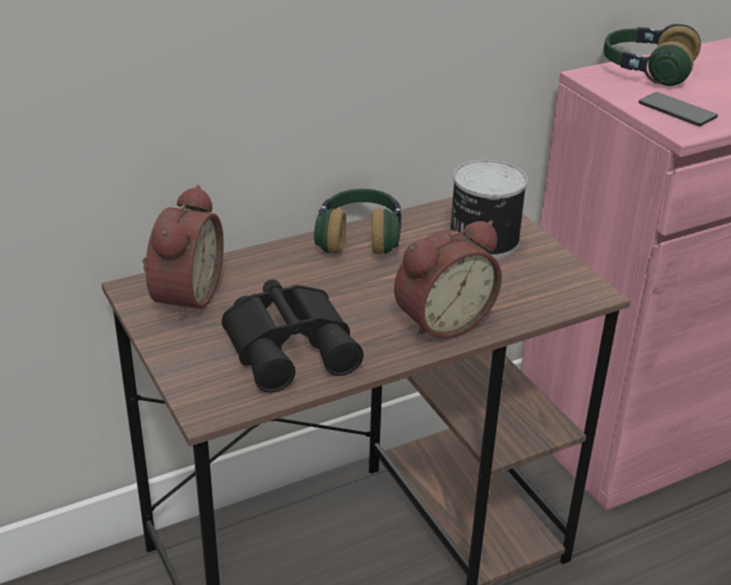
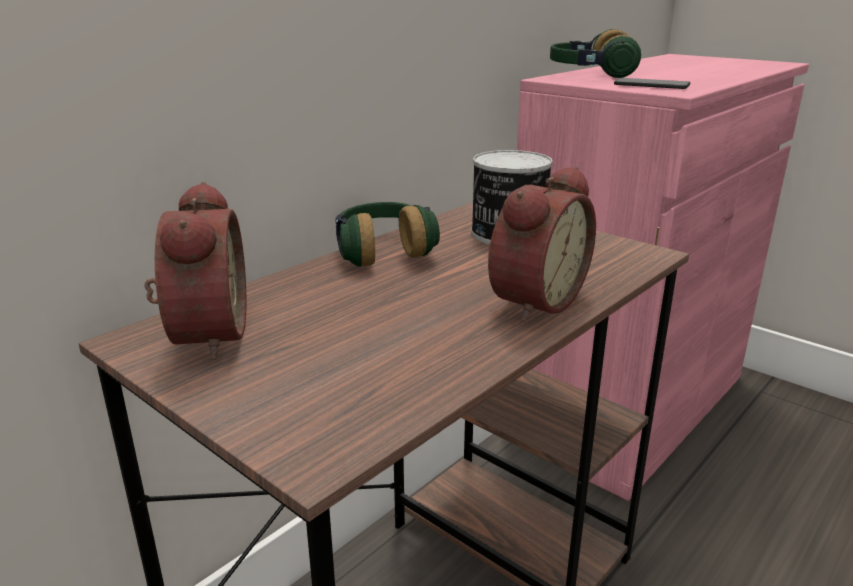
camera: 20 degrees left, 10 degrees down
(292, 345) = (381, 356): black binoculars -> none

